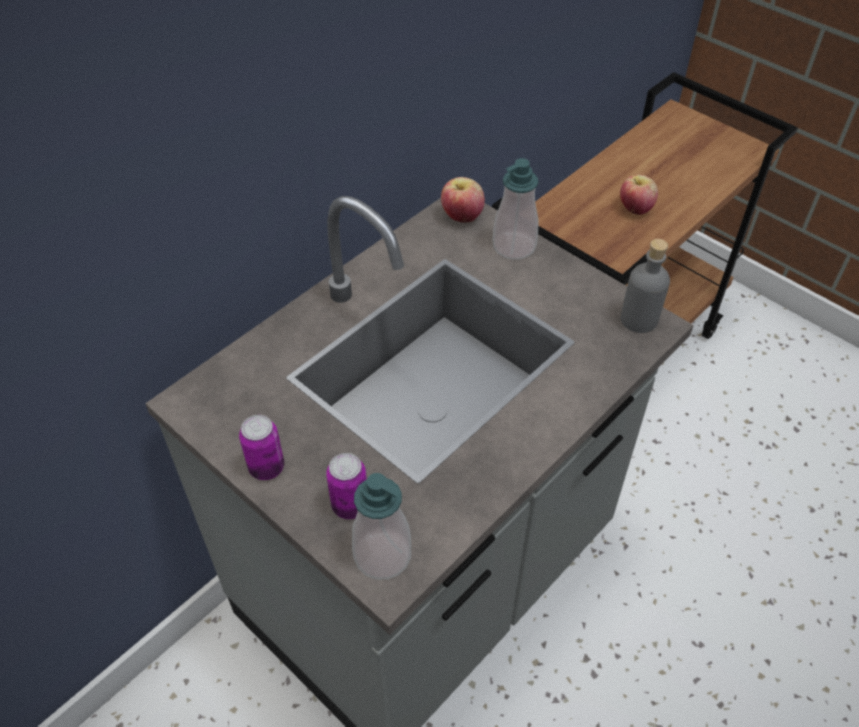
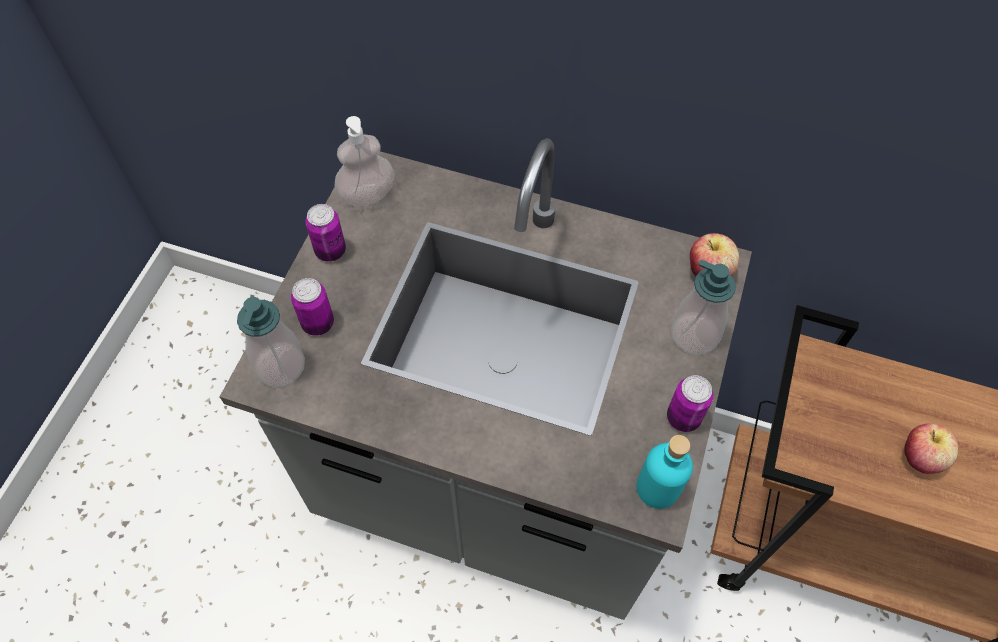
camera: 65 degrees right, 10 degrees up
(217, 414) = (367, 195): none -> soap dispenser
(584, 281) = (683, 417): none -> can
(639, 319) = (657, 488): grey bottle -> turquoise bottle

